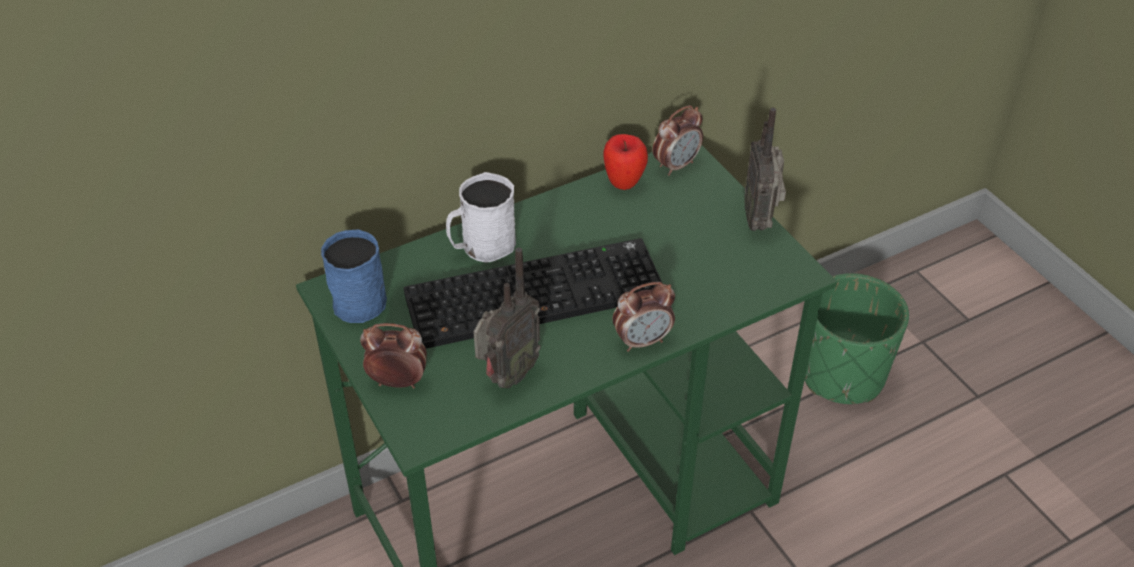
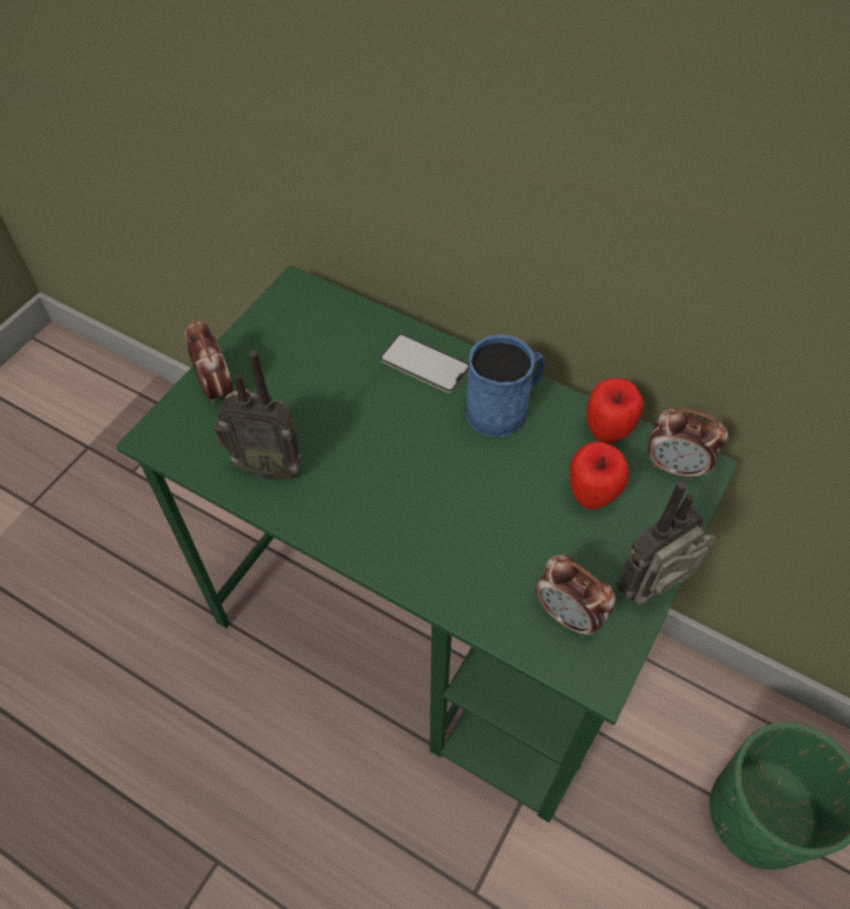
camera: 60 degrees right, 10 degrees up
(360, 296) = (302, 311): blue mug -> blue mug (504, 408)
(482, 246) = (425, 363): white mug -> phone
(536, 292) = (393, 435): keyboard -> none
(642, 341) = (384, 558): alarm clock -> alarm clock (568, 615)
(669, 215) = (591, 496): none -> apple

